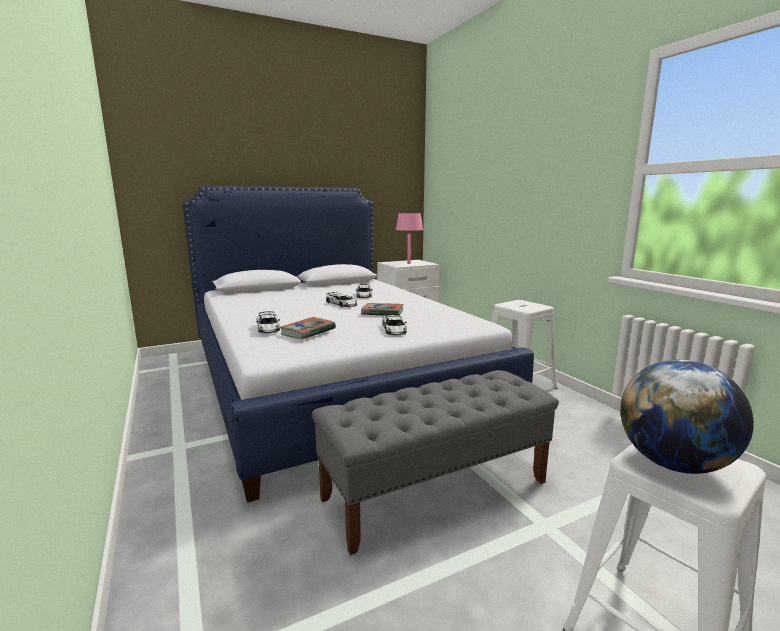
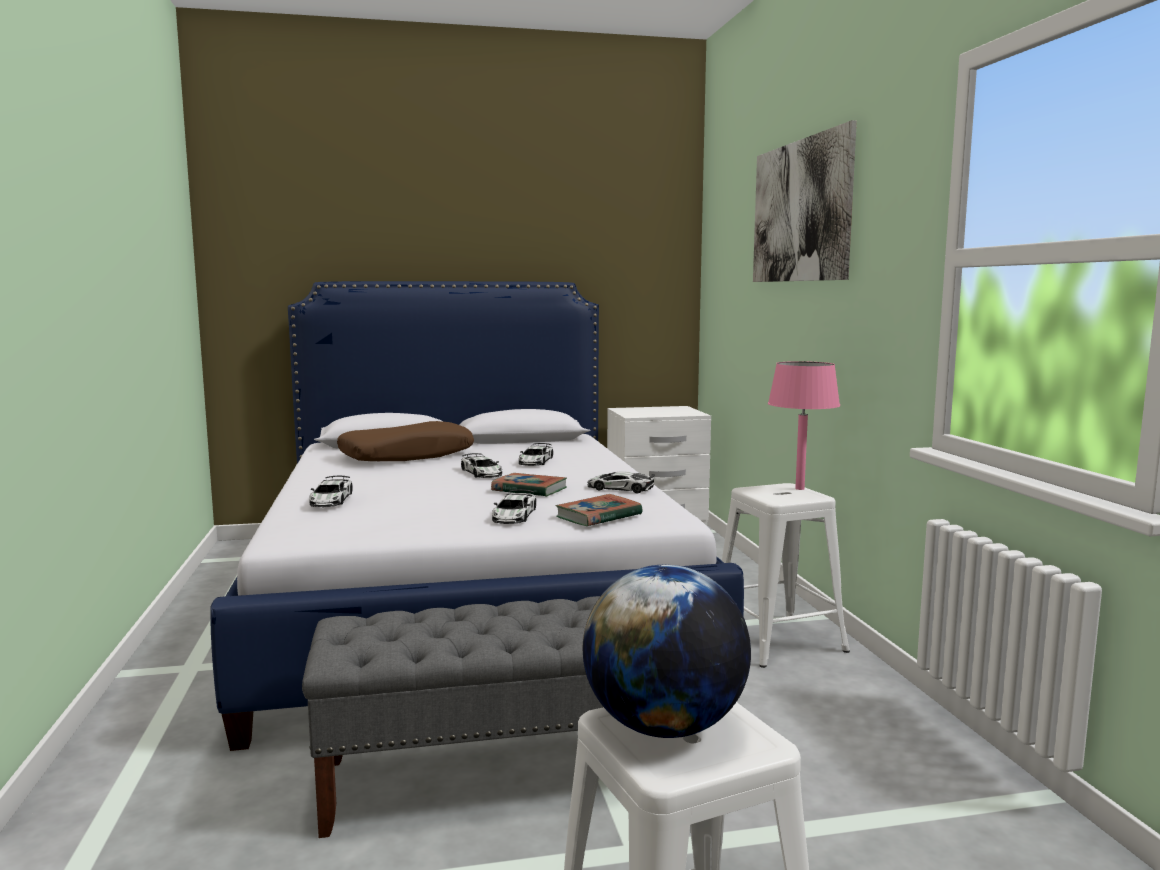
camera: 15 degrees right, 5 degrees down
(281, 296) = (407, 456): none -> brown pillow
(308, 331) = (378, 509): book -> book (598, 516)
(408, 263) = (658, 412): pink table lamp -> pink table lamp (799, 489)
(433, 308) = (620, 488): none -> toy car
(510, 145) = (800, 211): none -> picture

